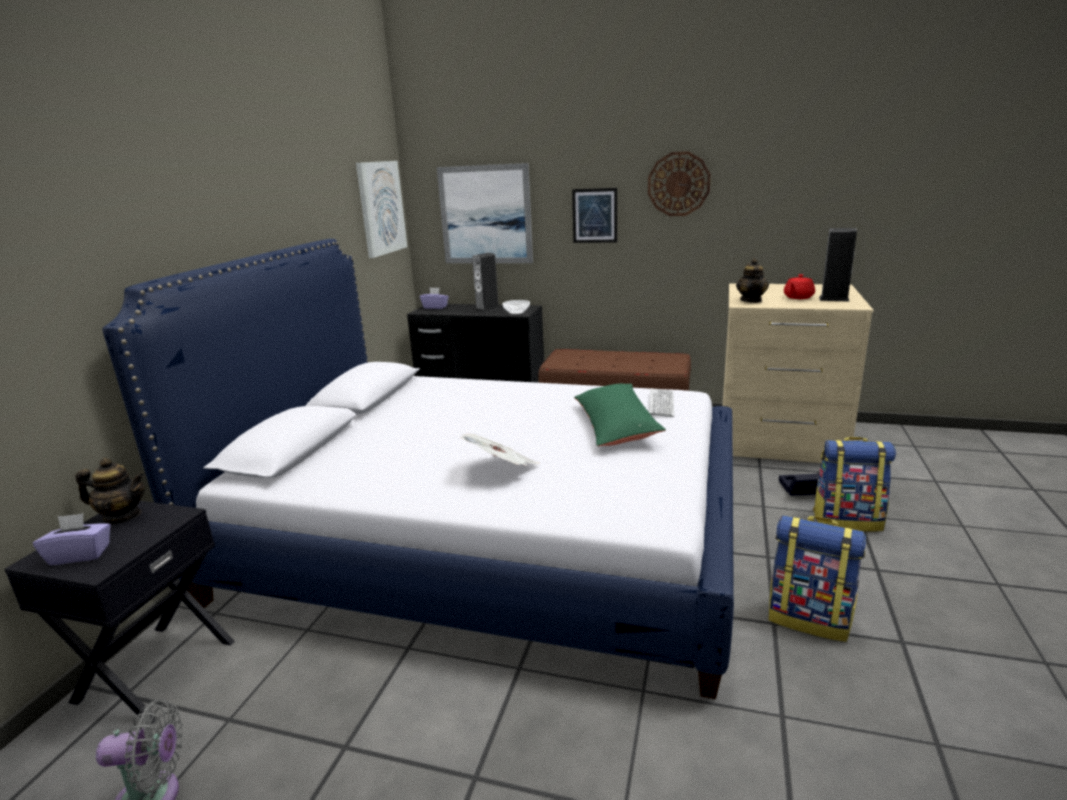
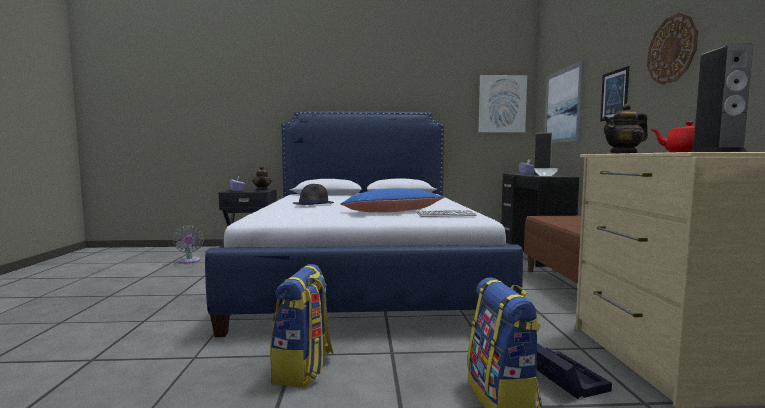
camera: 70 degrees right, 15 degrees down
(501, 468) = (313, 204): newspaper -> black hat
(615, 426) = (392, 212): green pillow -> blue pillow

